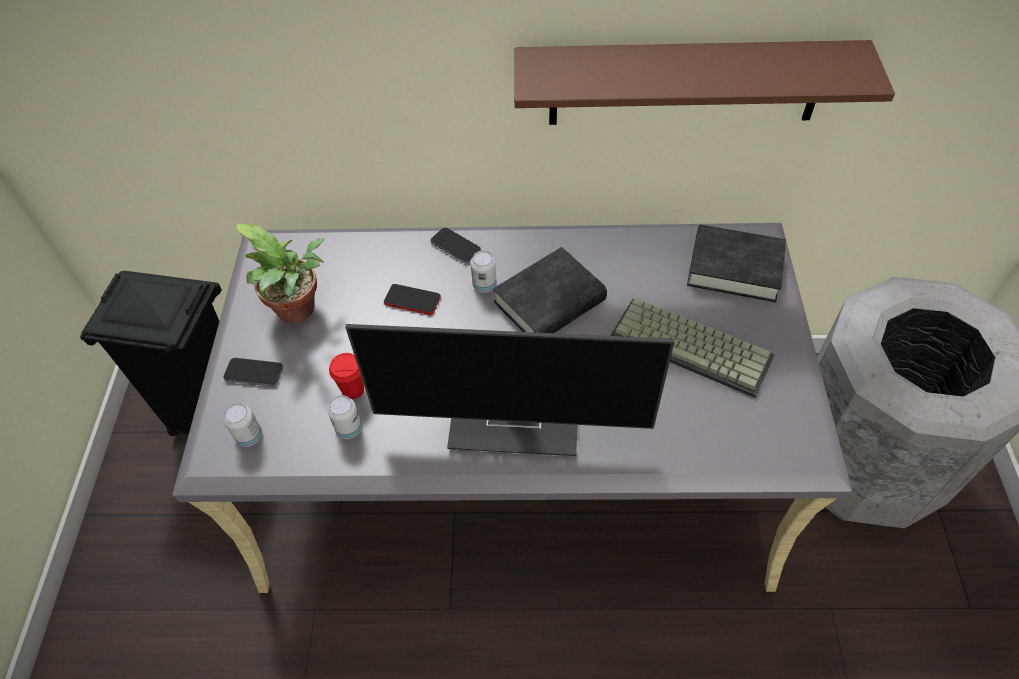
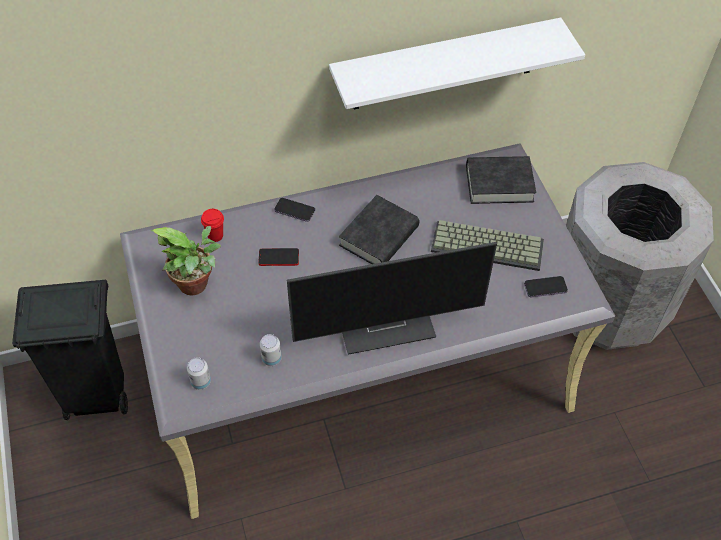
camera: 20 degrees left, 0 degrees up
(254, 373) = (183, 337): phone -> phone (545, 287)
(353, 390) = (262, 331): red cup -> red cup (215, 236)
(484, 285) = (327, 235): can -> none
(685, 83) = (445, 65): brown shelf -> white shelf

